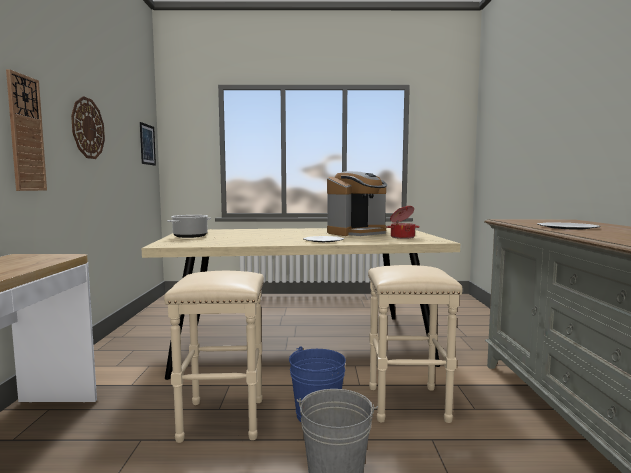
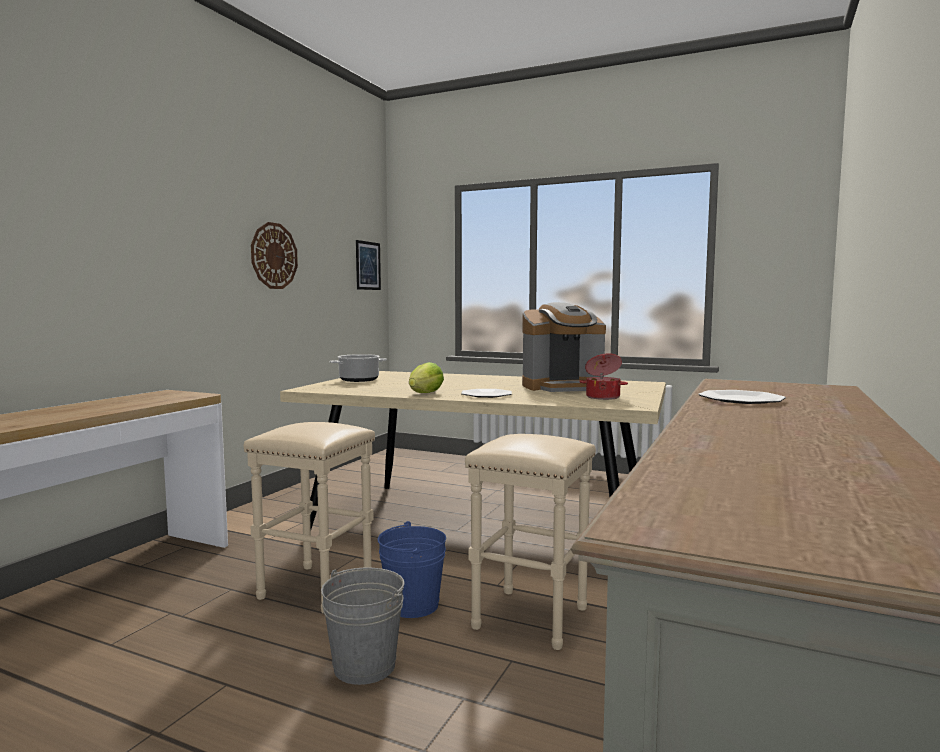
camera: 25 degrees right, 0 degrees up
(26, 133) = (191, 269): wall clock -> none
(276, 242) = (425, 393): none -> lettuce

